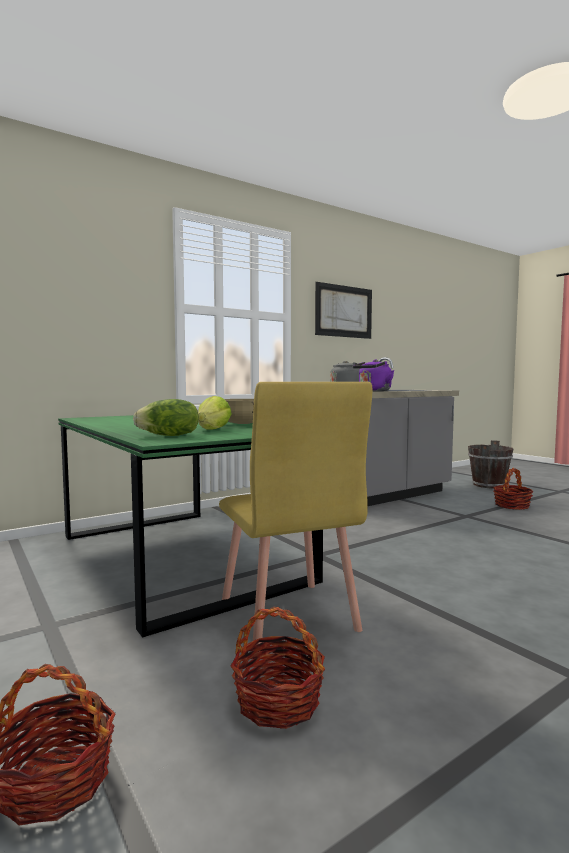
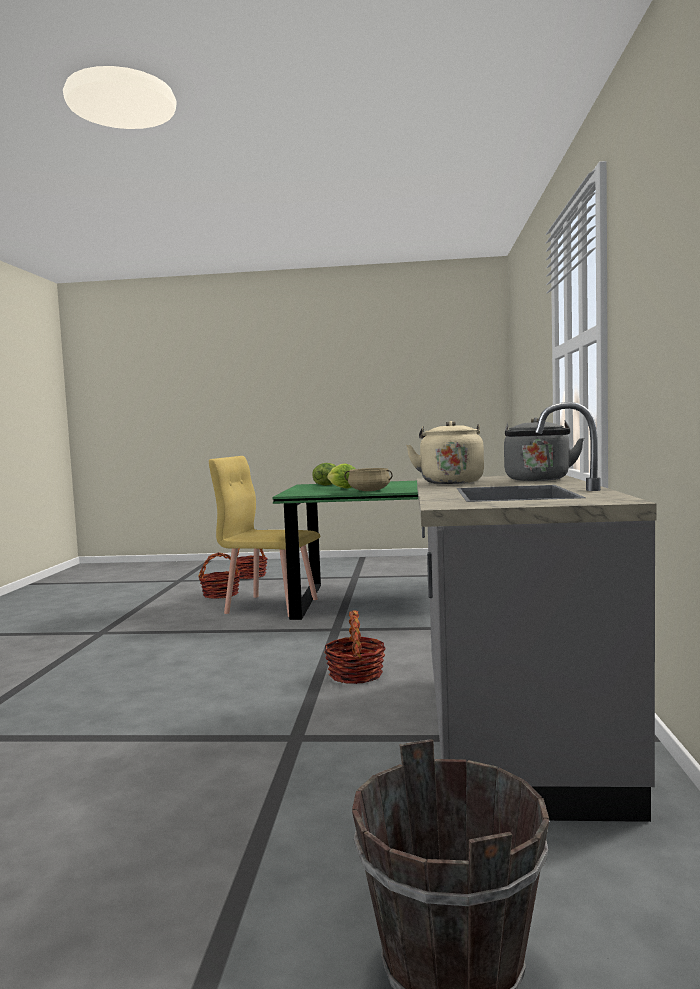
camera: 130 degrees right, 0 degrees up
(344, 311) = (651, 275): picture -> none
(373, 391) = (450, 482): purple kettle -> beige kettle
(512, 505) = (255, 821): basket -> basket (356, 675)

